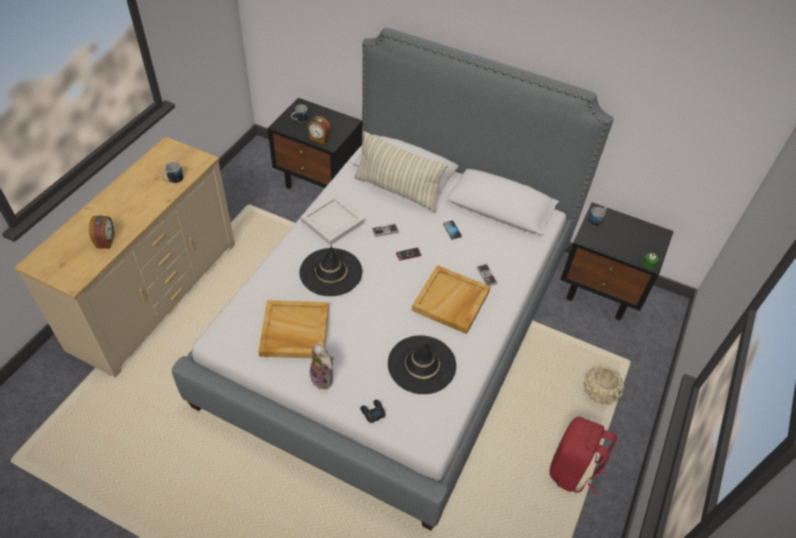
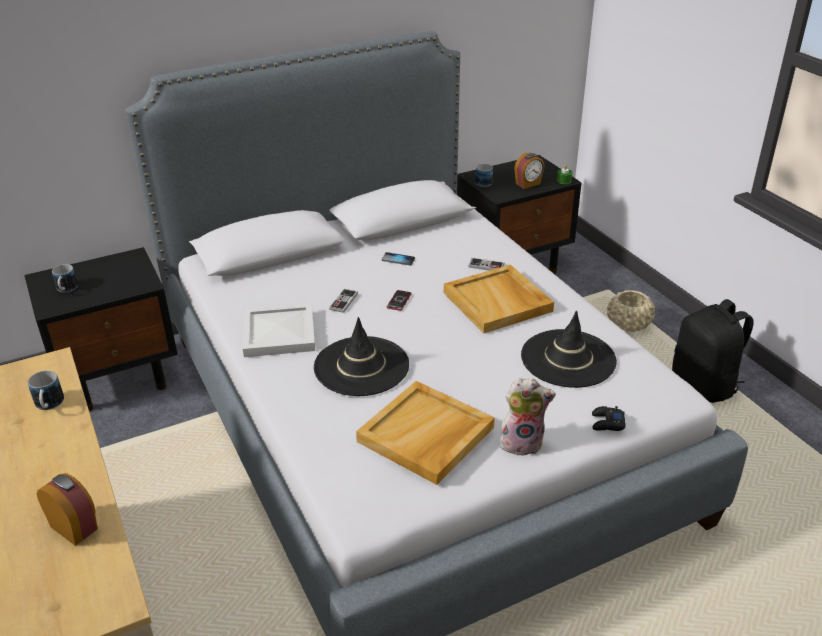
camera: 50 degrees left, 15 degrees down
(319, 139) = (124, 288): alarm clock -> alarm clock (528, 184)
(397, 191) = (294, 268): pillow -> none
(573, 470) = (705, 385): red backpack -> black backpack

